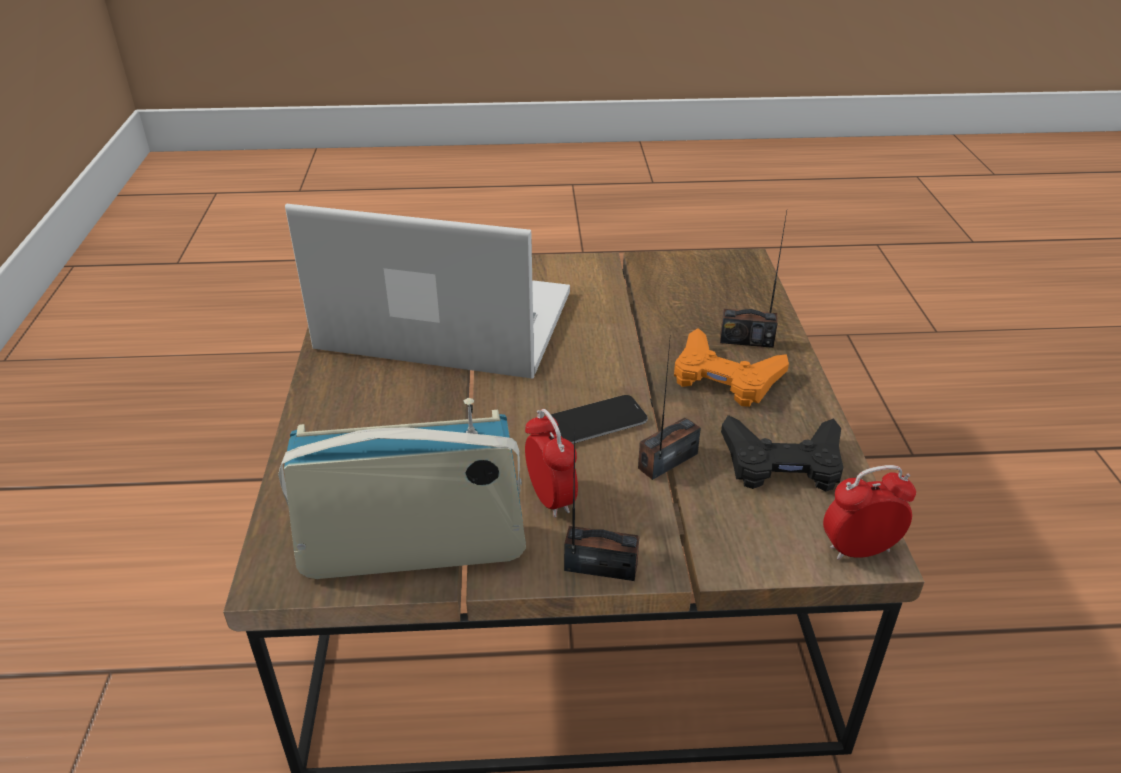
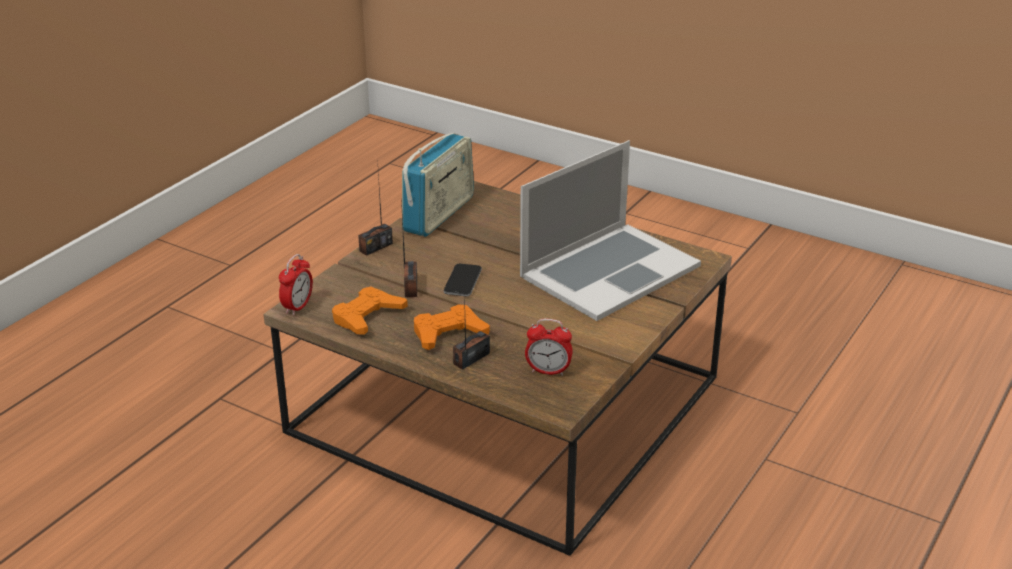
camera: 125 degrees right, 5 degrees down
(551, 498) = (428, 251): alarm clock -> alarm clock (548, 371)
(783, 462) = (367, 316): black game controller -> orange game controller

